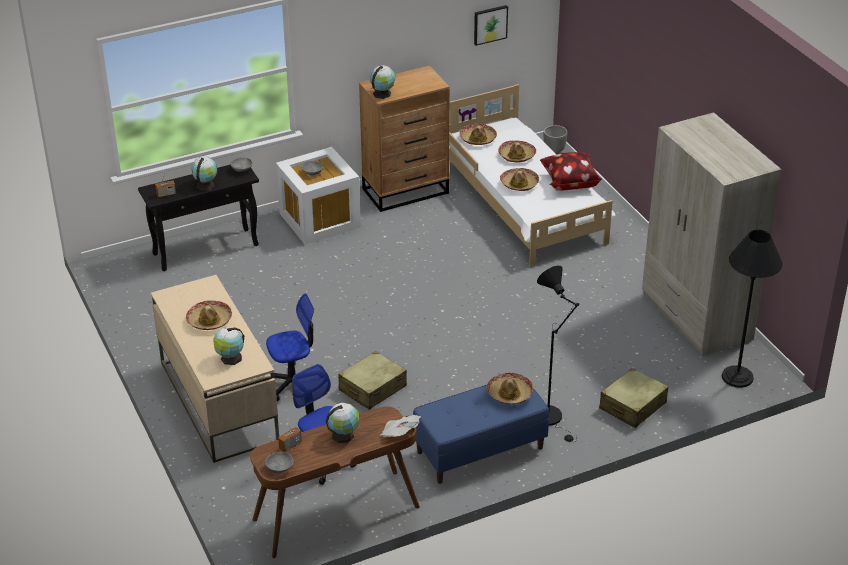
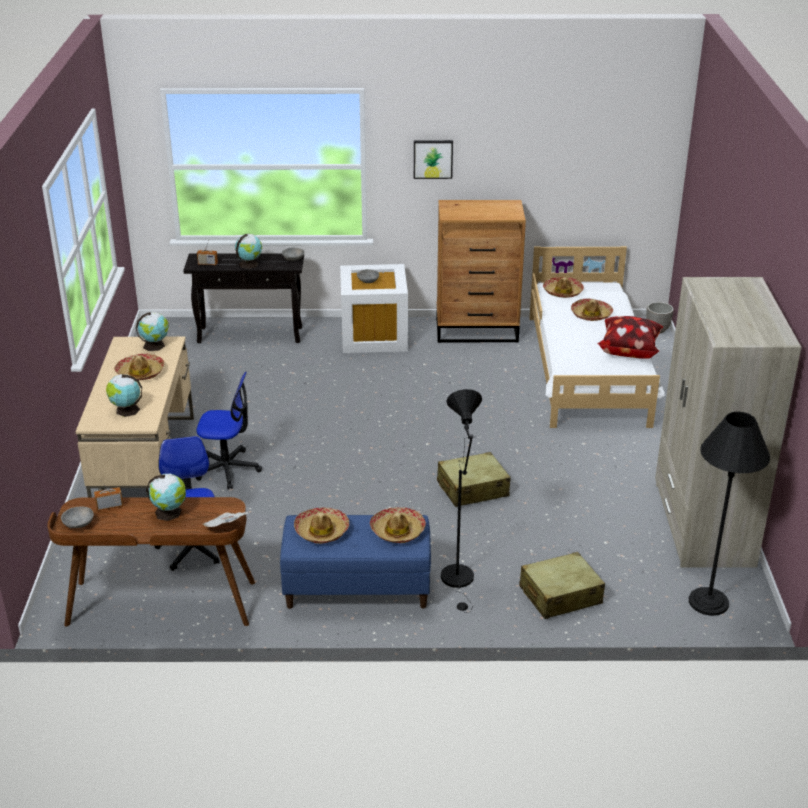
camera: 25 degrees right, 5 degrees down
(372, 388) = (298, 496): beige suitcase -> beige suitcase (472, 489)
(382, 93) = (452, 213): globe -> globe (155, 345)
(490, 24) = (598, 170): picture -> picture (433, 158)
(519, 184) = (573, 339): hat -> hat (322, 531)

